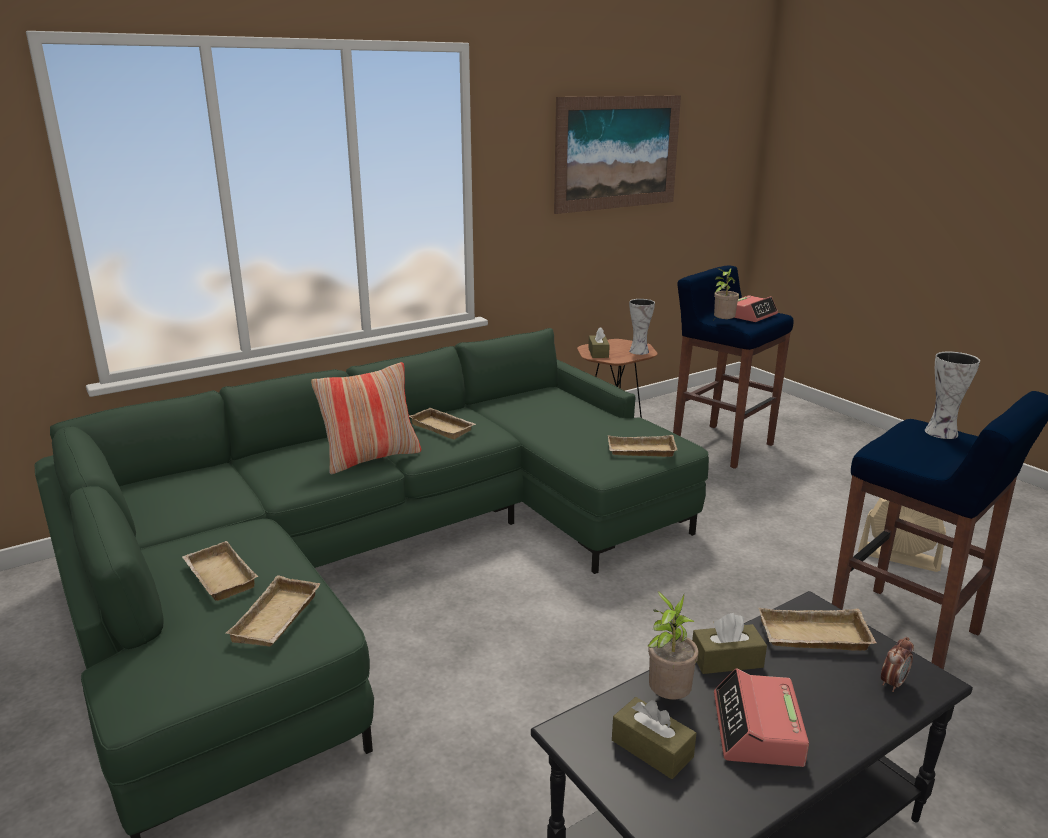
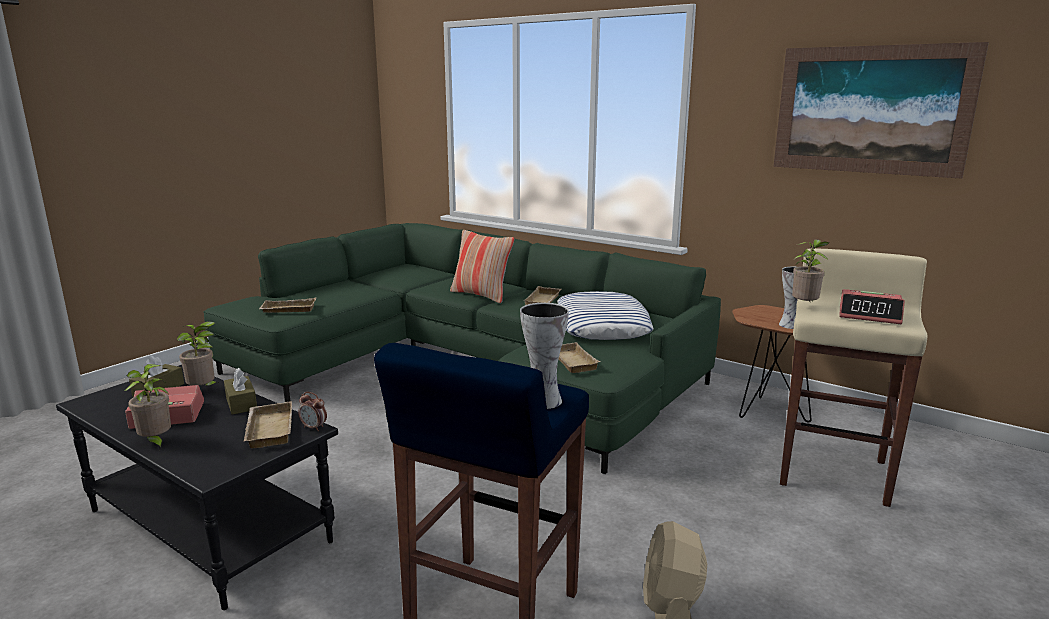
camera: 70 degrees right, 5 degrees down
(217, 577) = (324, 294): beige tray -> none
(541, 418) = (601, 324): none -> pillow
(598, 353) = (755, 312): brown tissue box -> none
(721, 445) = (833, 472): blue stool -> beige stool
(848, 734) = (156, 442): none -> potted plant
(892, 683) = (209, 458): alarm clock -> alarm clock (314, 427)

